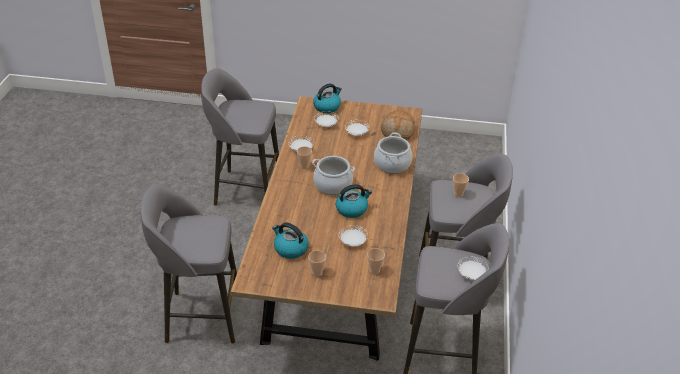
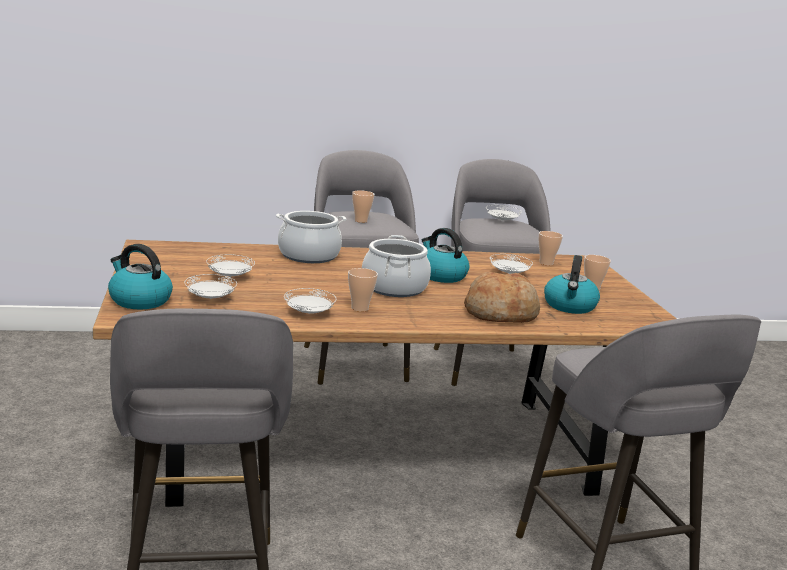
camera: 110 degrees left, 20 degrees down
(398, 131) = (210, 252): bread -> bread (501, 313)

